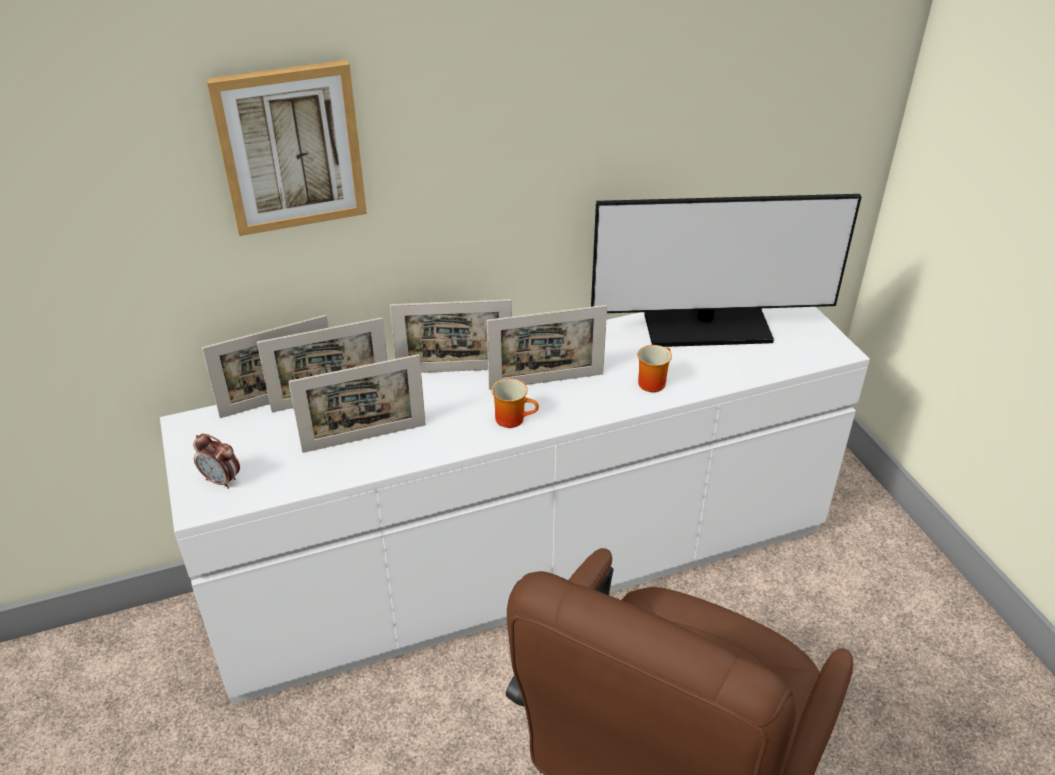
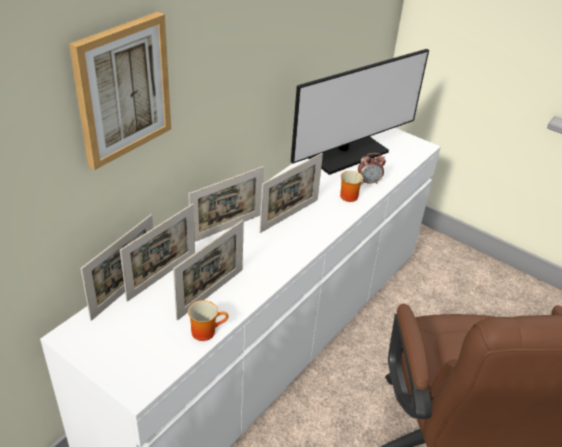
camera: 35 degrees left, 0 degrees up
(222, 481) = (137, 364): alarm clock -> alarm clock (369, 182)
(513, 418) = (292, 245): mug -> mug (206, 330)

